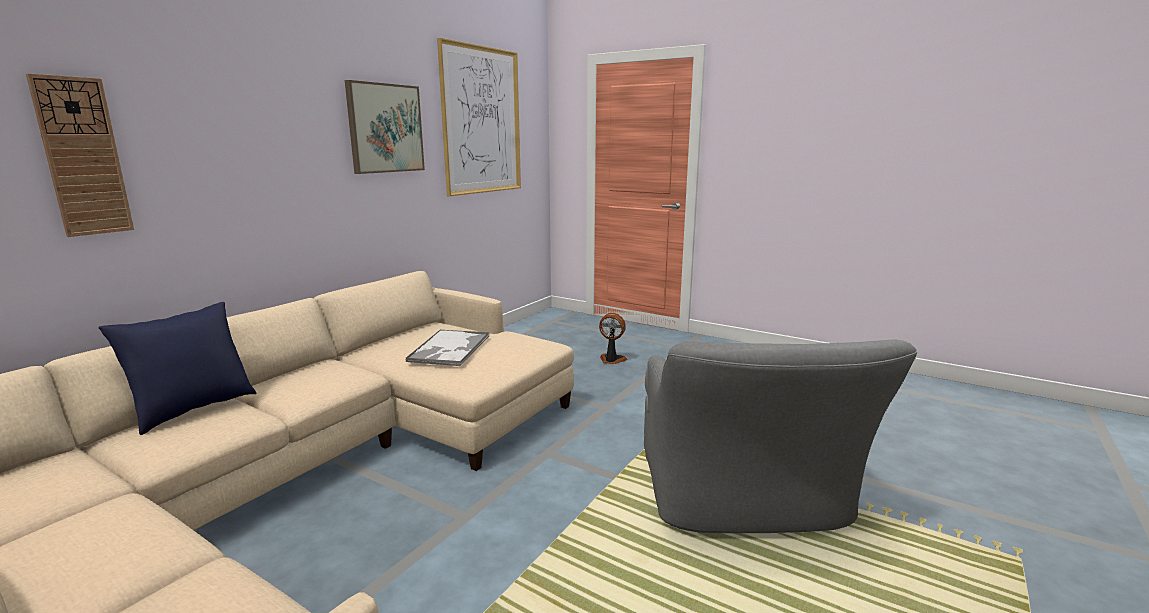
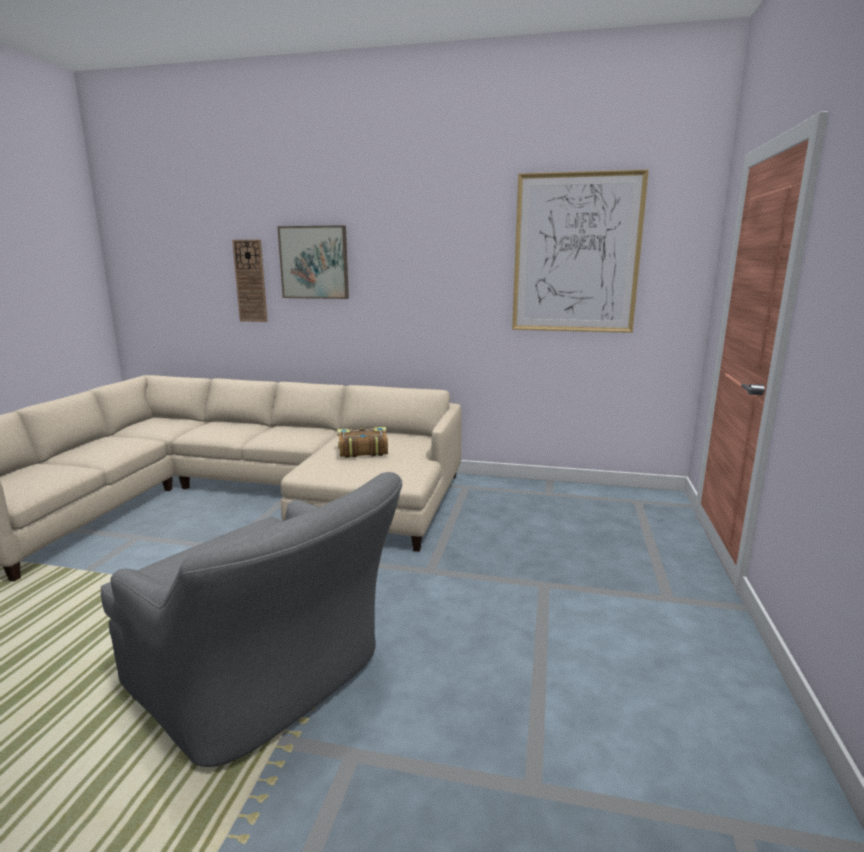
camera: 70 degrees right, 0 degrees up
(193, 409) = (242, 424): blue pillow -> none
(385, 128) = (446, 263): picture -> picture (314, 262)
(449, 349) = (362, 450): tray -> book
(611, 360) = (558, 554): fan -> none
(744, 498) = (268, 681): grey armchair -> grey armchair turned 120 degrees counterclockwise

